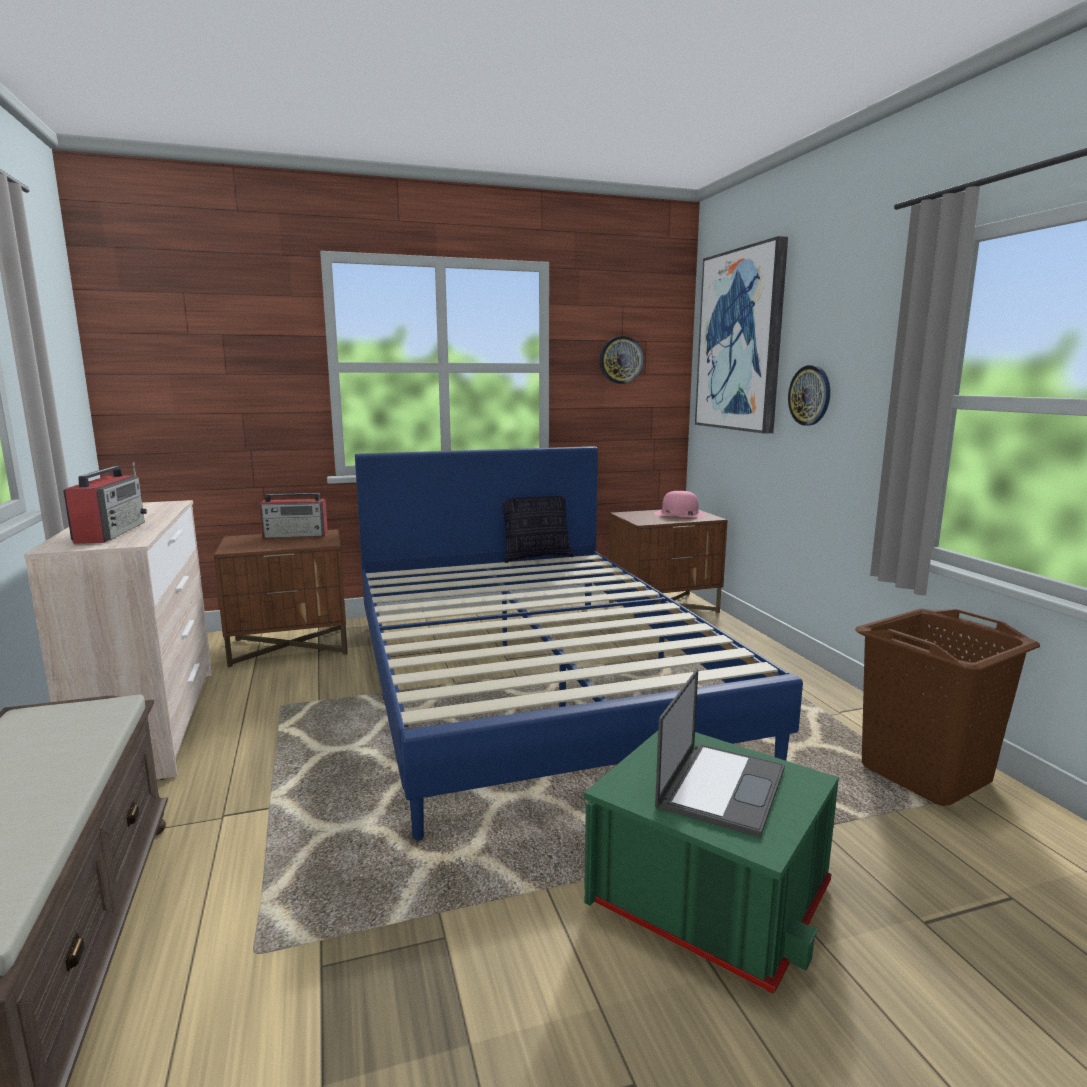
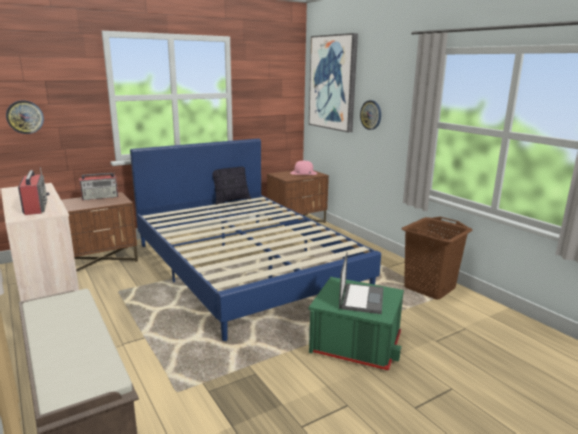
camera: 15 degrees left, 5 degrees up
(621, 360) = (268, 90): wall clock -> wall clock (25, 117)

